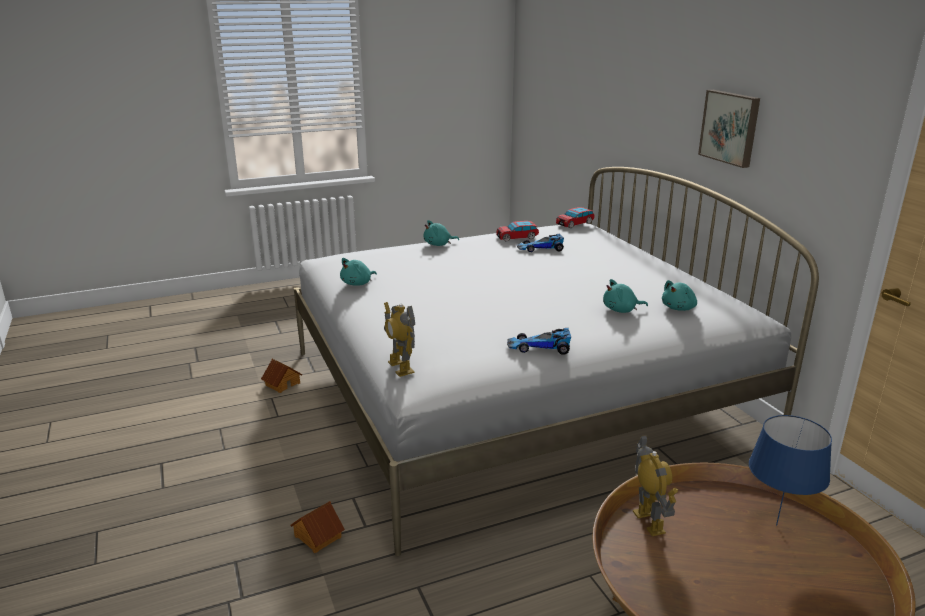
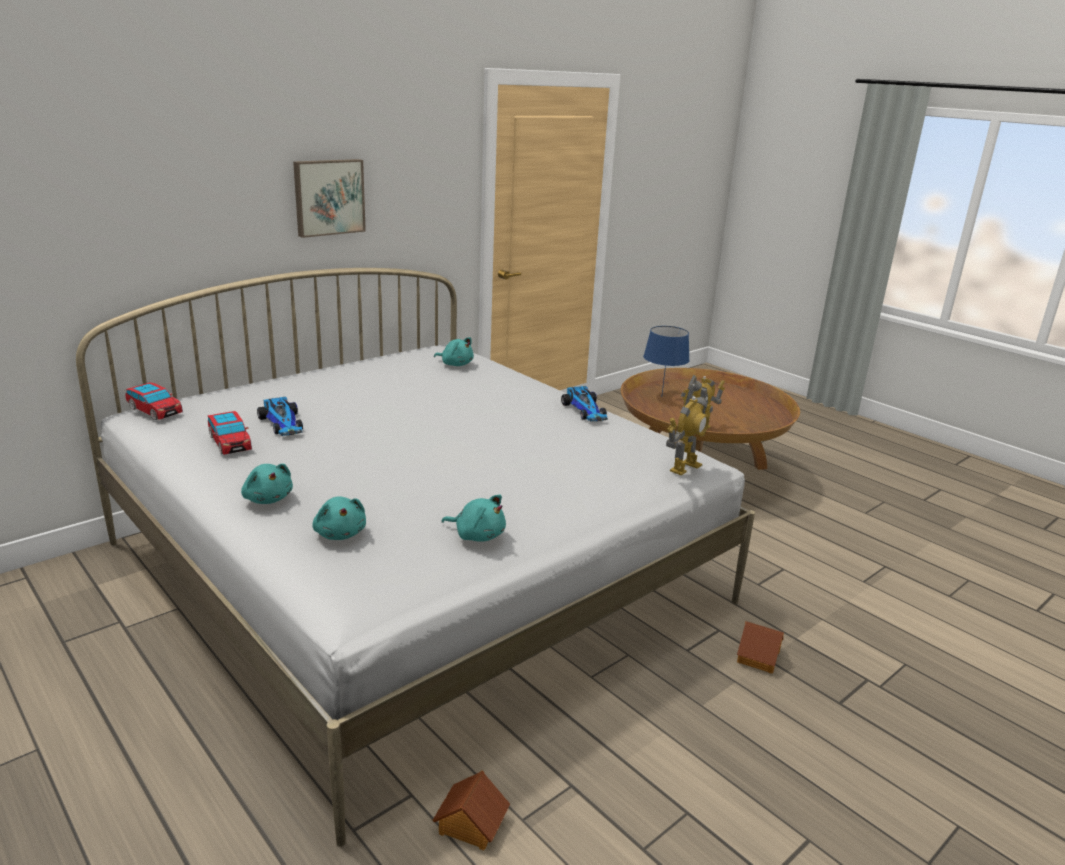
camera: 110 degrees left, 0 degrees up
(621, 310) = (476, 383): turquoise plush toy -> turquoise plush toy (340, 533)

